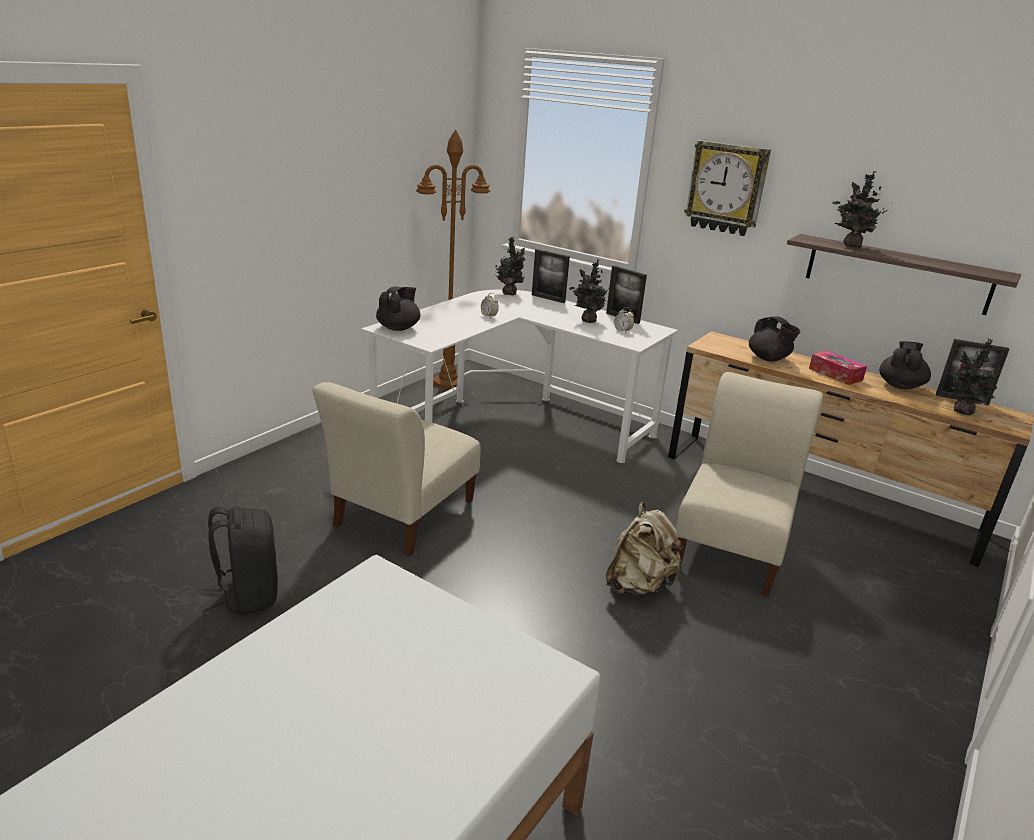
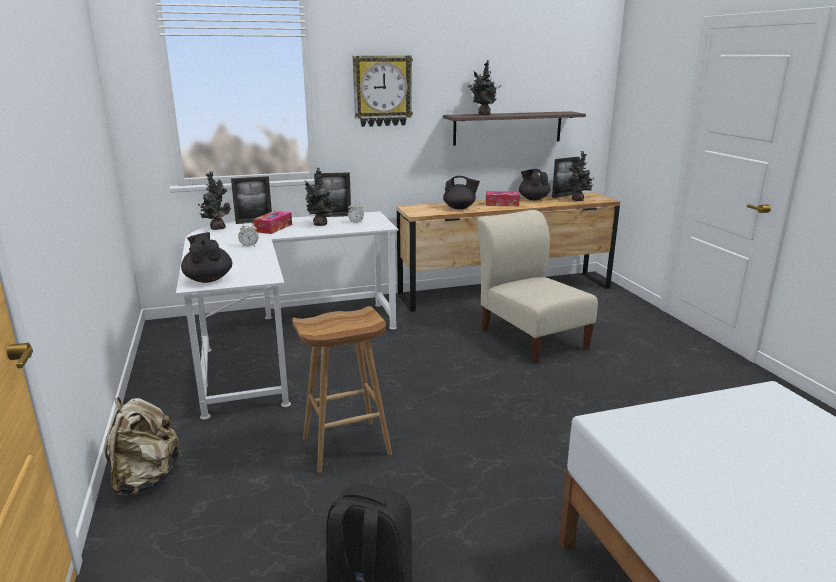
camera: 50 degrees left, 5 degrees down
(401, 516) = (345, 446): beige chair -> brown stool
(448, 383) = (167, 343): brown floor lamp -> none
(546, 309) = (273, 228): none -> tissue box
(639, 586) = (542, 383): beige backpack -> beige backpack (146, 479)

